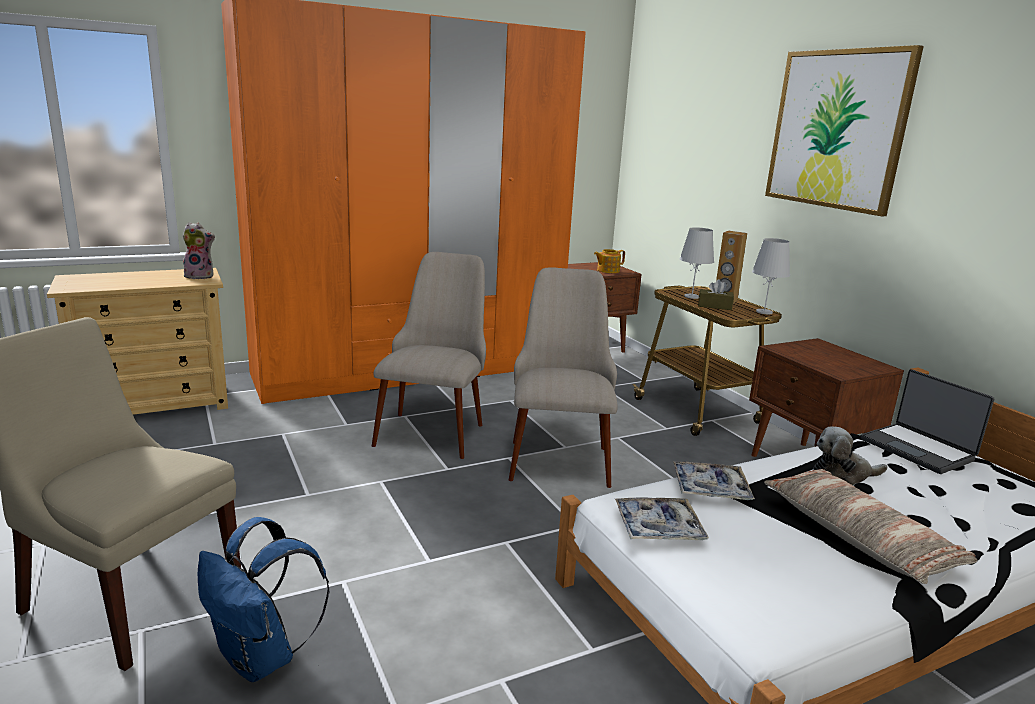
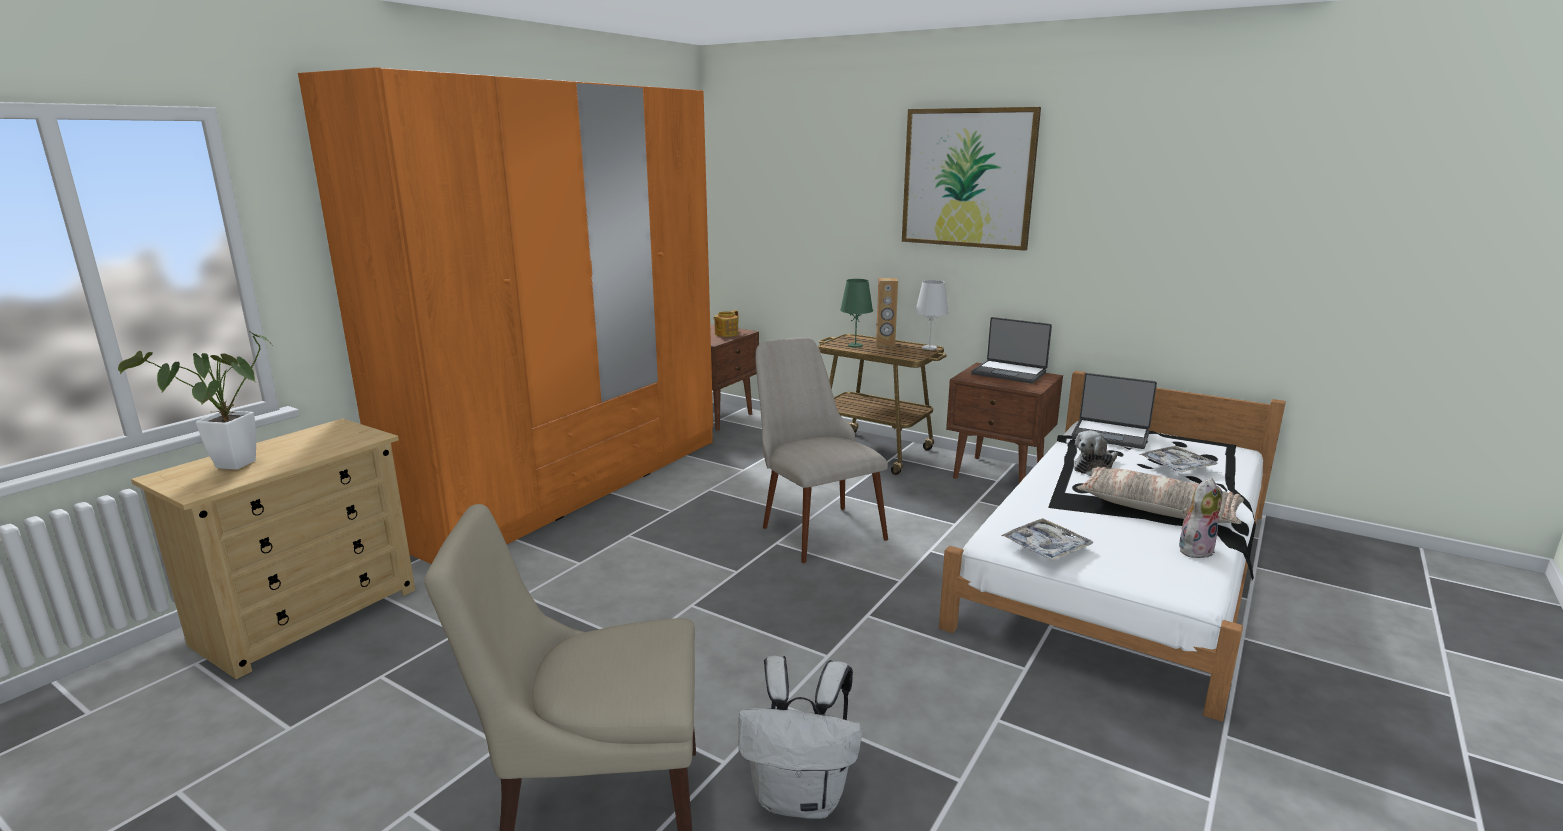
camera: 30 degrees left, 0 degrees up
(105, 280) = (229, 467): none -> potted plant
(200, 276) = (349, 433): plush toy -> plush toy (1194, 549)
(262, 658) = (801, 797): blue backpack -> white backpack
(435, 427) = (673, 536): beige chair -> none
(691, 296) = (855, 345): white table lamp -> green table lamp
(710, 488) = (1035, 506): tray -> tray (1176, 466)
(714, 306) = (888, 351): brown tissue box -> none
(838, 355) = (1009, 373): none -> laptop

